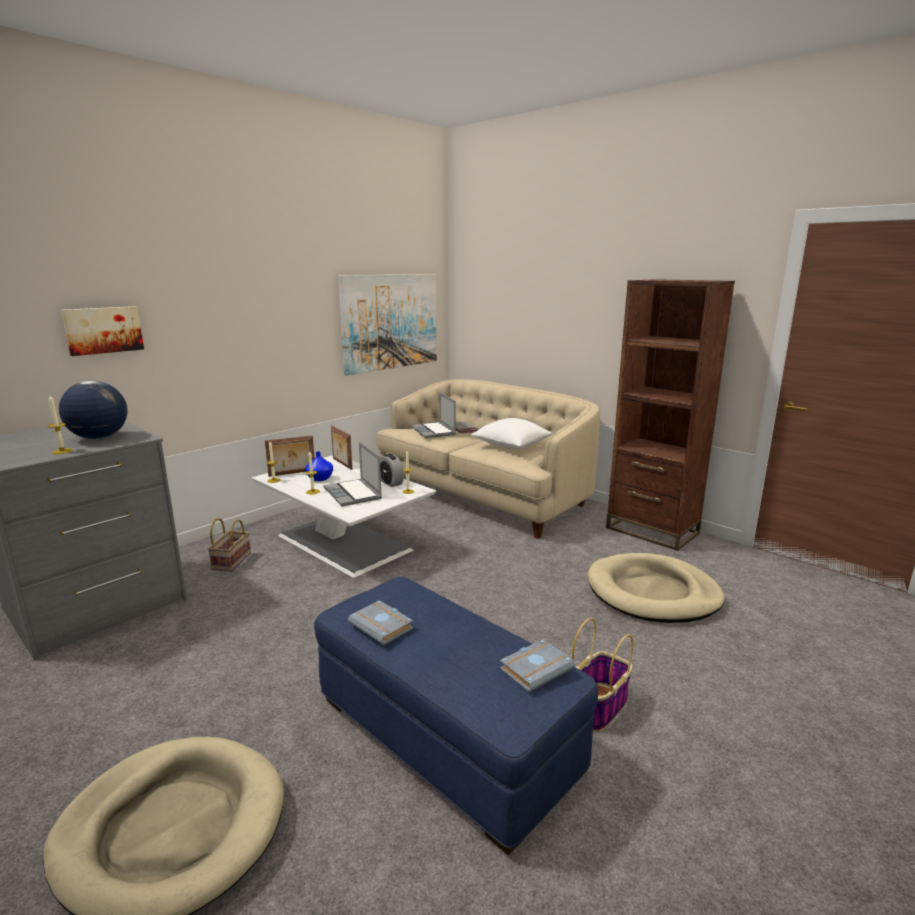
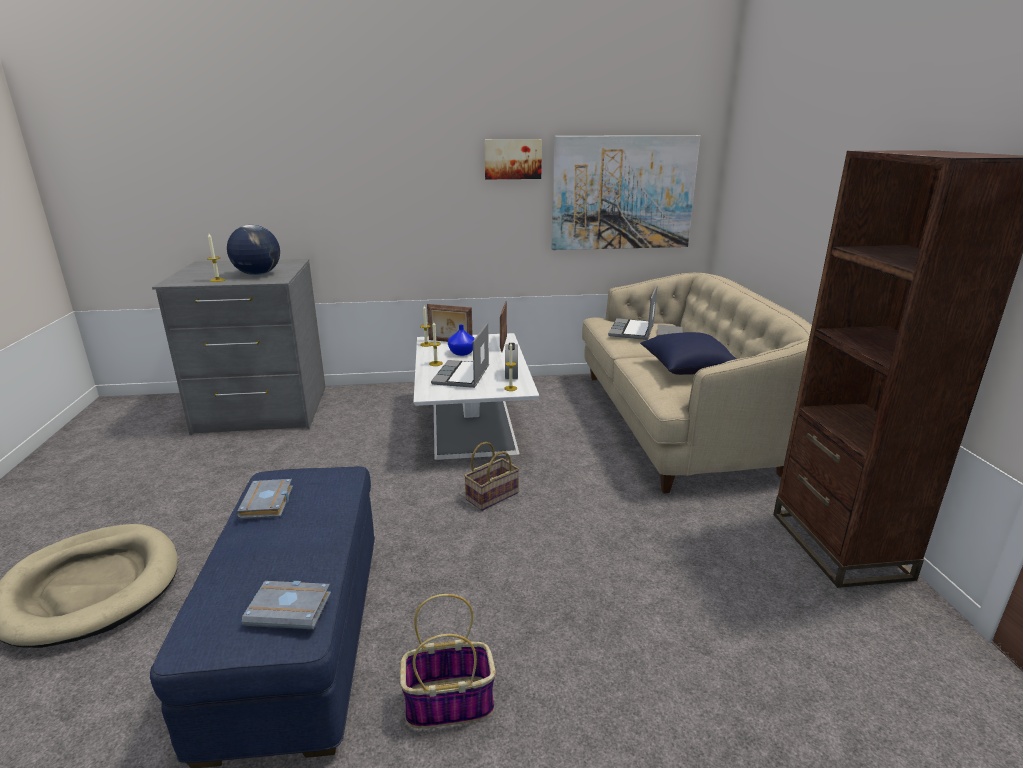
camera: 40 degrees right, 5 degrees up
(103, 330) = (305, 182): picture -> picture (512, 159)
(231, 561) = (375, 409): basket -> basket (492, 495)
(511, 446) = (687, 369): white pillow -> blue pillow
(652, 593) = (710, 622): beige dog bed -> none

